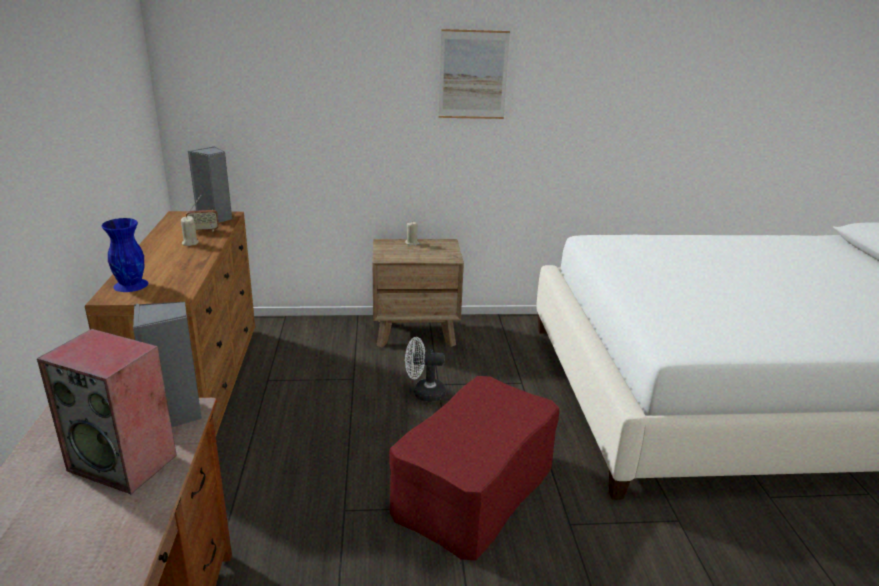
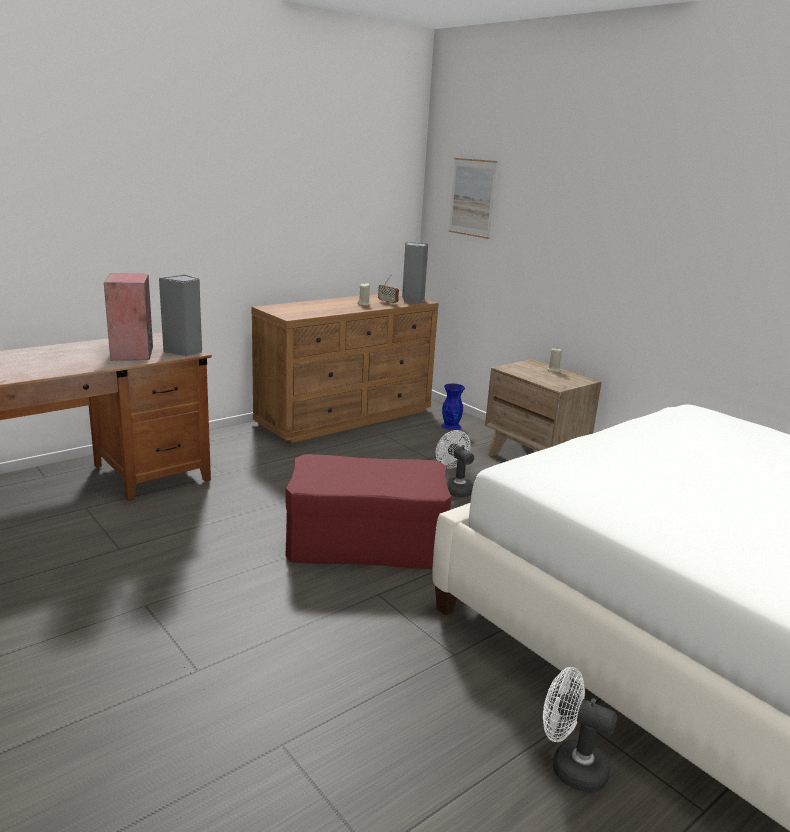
camera: 55 degrees right, 5 degrees down
(131, 284) = (288, 307): blue vase -> blue vase (451, 426)
(473, 75) = (644, 207): picture -> picture (472, 197)
(822, 528) = (570, 766): none -> white fan

